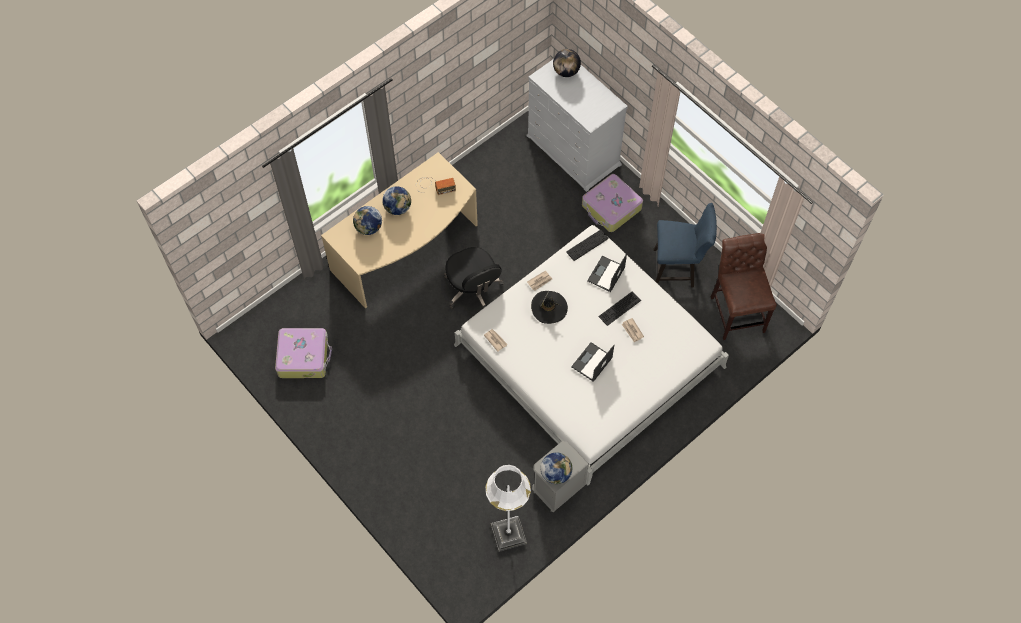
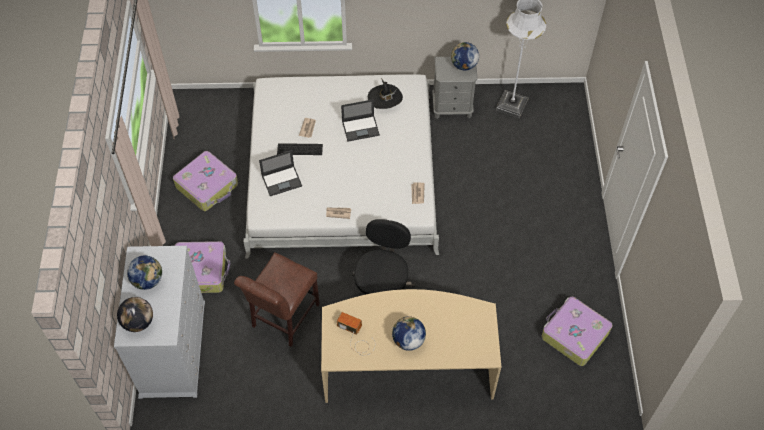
camera: 140 degrees left, 5 degrees down
(369, 228) = (451, 340): globe -> globe (148, 280)
(549, 308) = (352, 187): black hat -> black hat (385, 98)
(587, 246) = (272, 213): keyboard -> none
(677, 269) = (208, 186): blue chair -> suitcase
(736, 311) = (202, 128): brown chair -> brown chair (283, 318)

